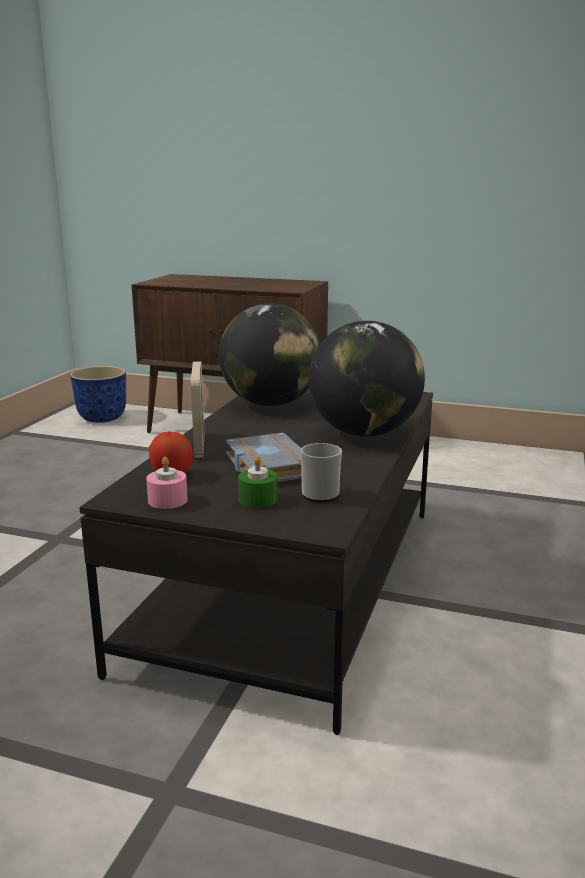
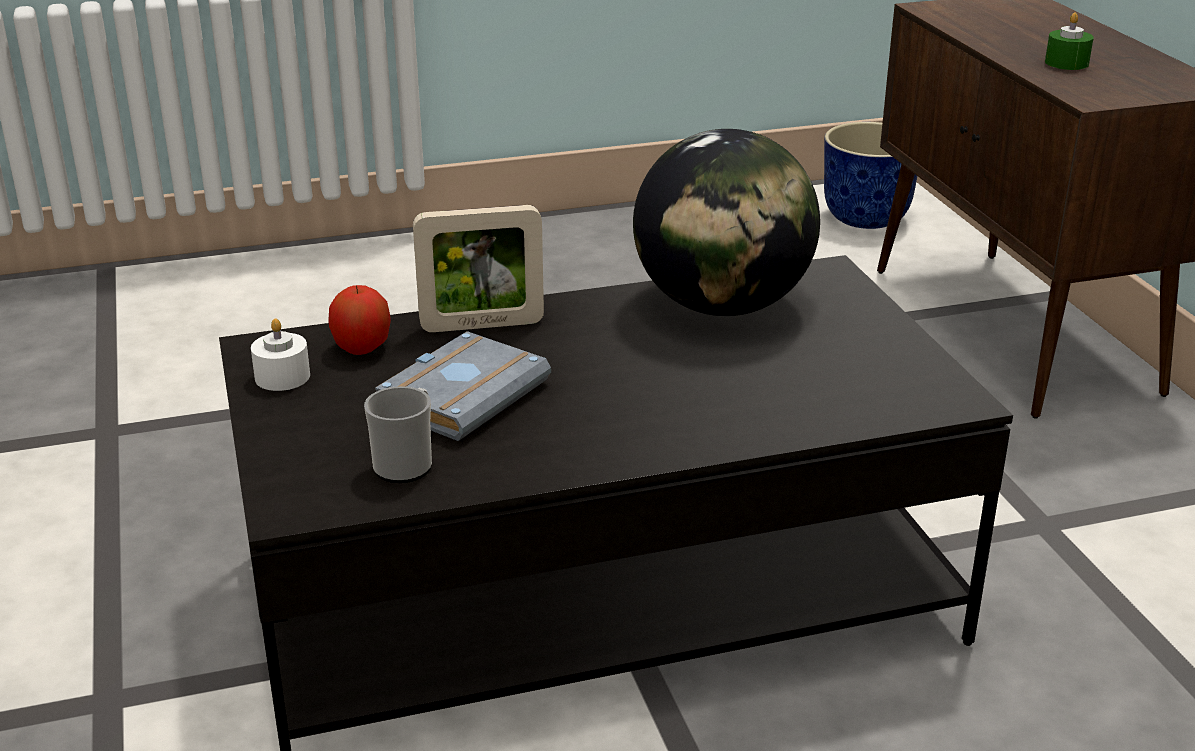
camera: 55 degrees right, 10 degrees up
(167, 500) = (282, 377): pink candle -> white candle
(199, 445) = (482, 325): picture frame -> picture frame turned 150 degrees counterclockwise
(258, 499) = (341, 430): green candle -> green candle (1066, 63)
(364, 433) = (692, 420): globe -> none

